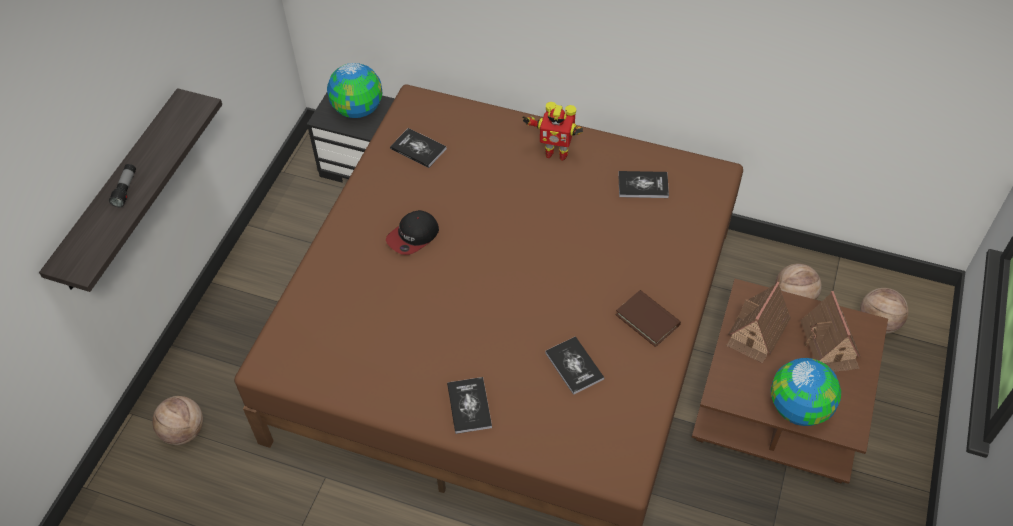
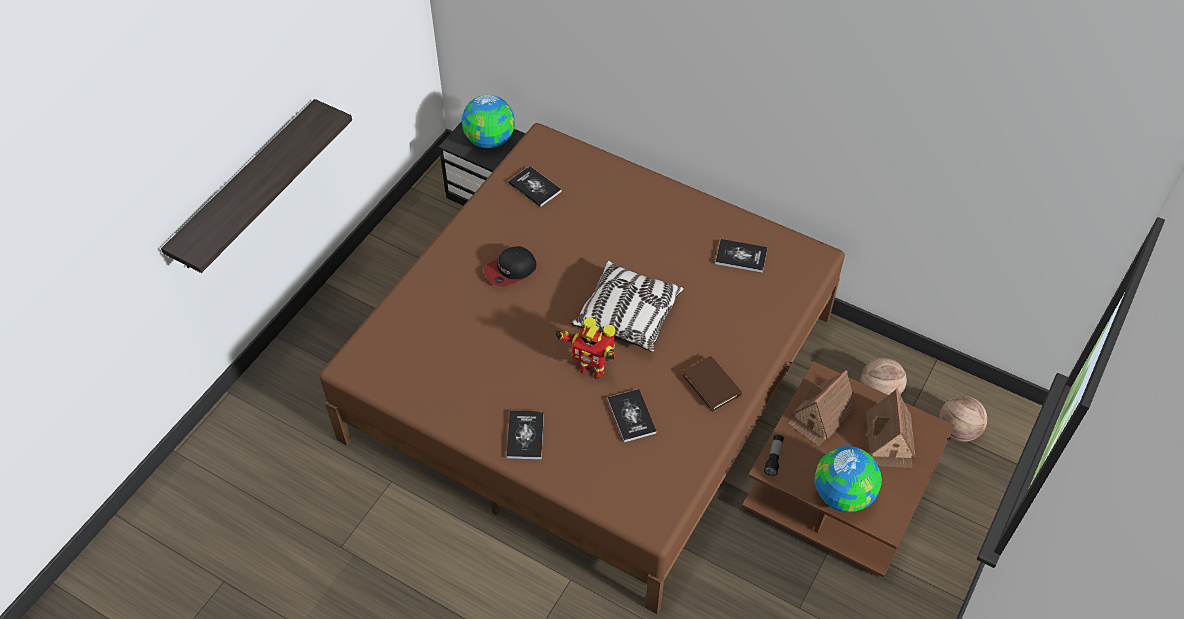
camera: 10 degrees right, 0 degrees up
(125, 189) = (250, 186): flashlight -> flashlight (773, 457)
(184, 431) = (272, 416): basketball -> none
(544, 262) = (628, 315): none -> pillow
(555, 152) = (664, 211): toy robot -> toy robot (591, 368)

